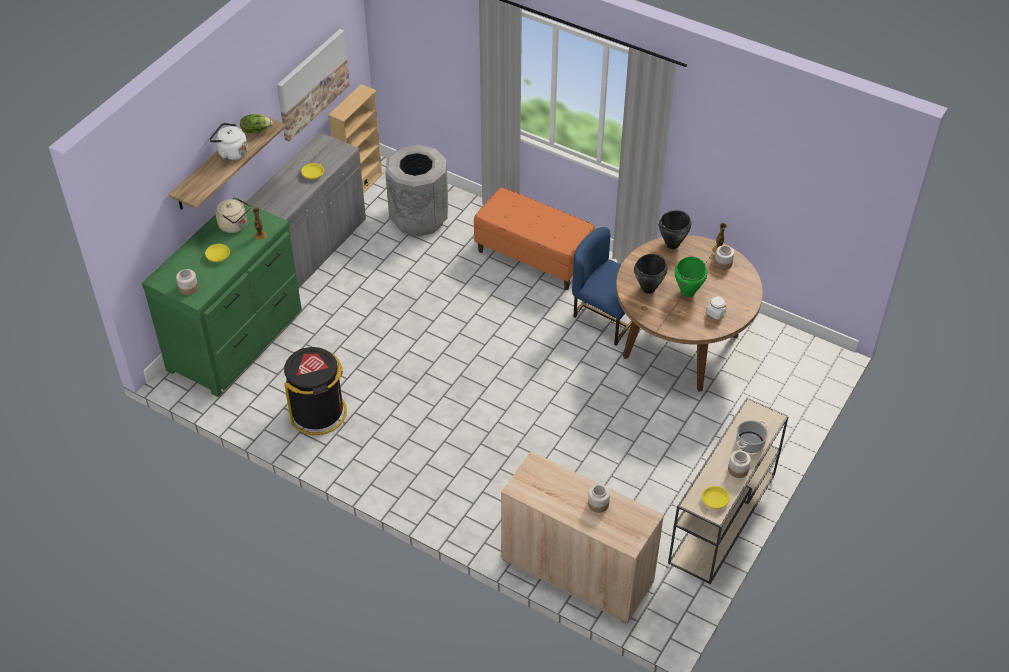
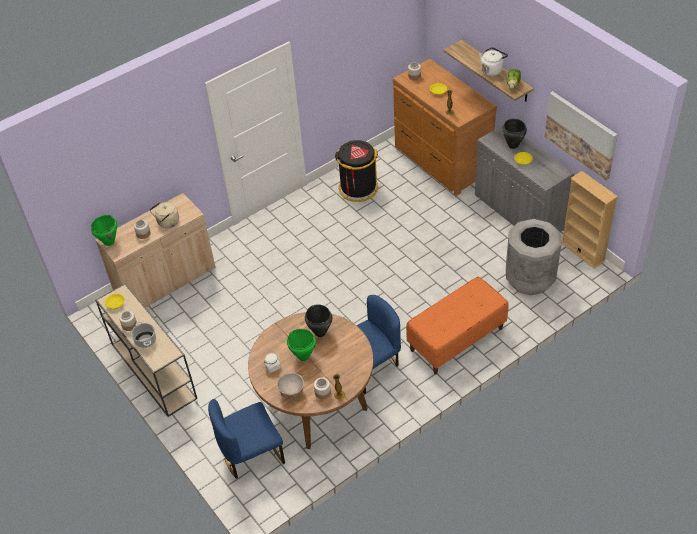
camera: 115 degrees right, 0 degrees up
(235, 225) = (465, 102): beige kettle -> beige kettle (167, 223)
(237, 340) = (441, 161): green dresser -> brown dresser
(632, 537) = (109, 242): none -> green cooking pot
(672, 244) = (360, 365): black cooking pot -> black cooking pot (513, 145)
(738, 287) = (291, 392): none -> beige bowl
(773, 379) = (251, 454): none -> blue chair

